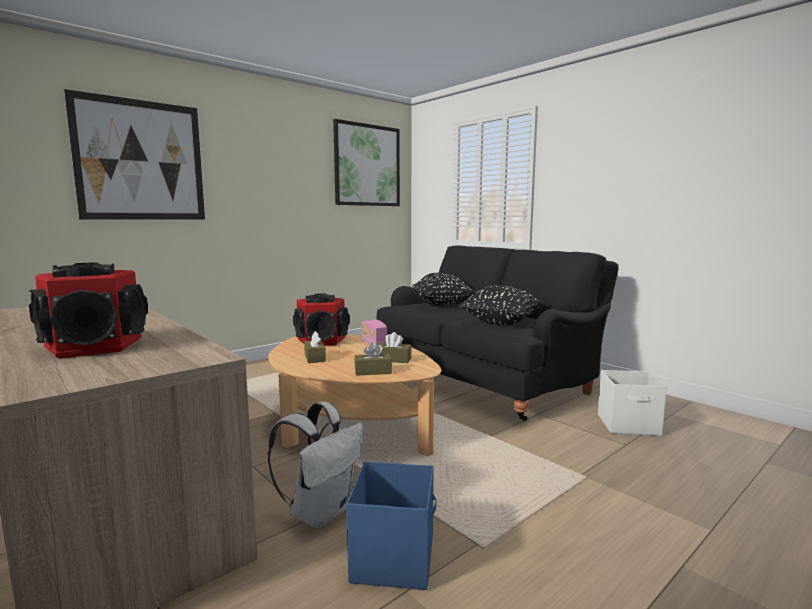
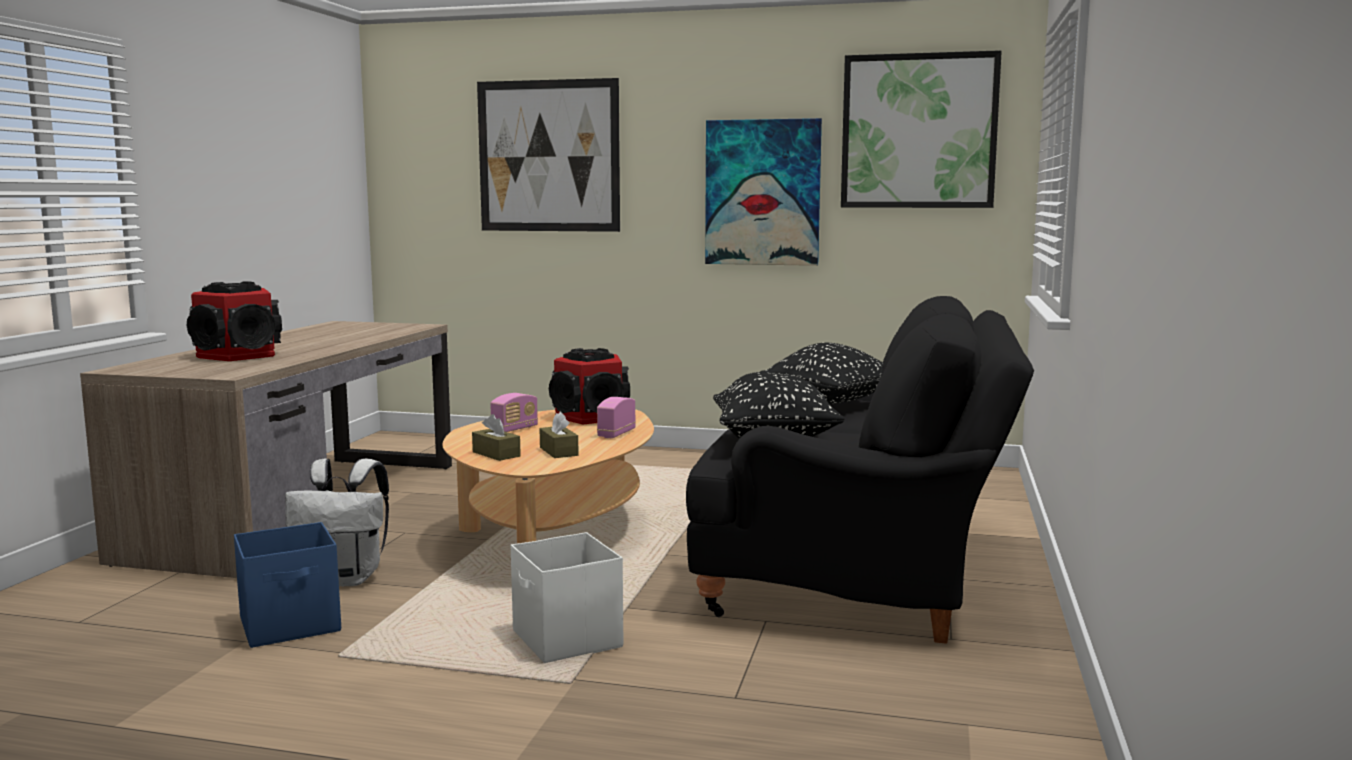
camera: 55 degrees right, 0 degrees up
(295, 195) = (762, 192): none -> picture
(315, 358) = (514, 429): brown tissue box -> radio
(629, 425) = (831, 691): white storage box -> white storage box (567, 640)

